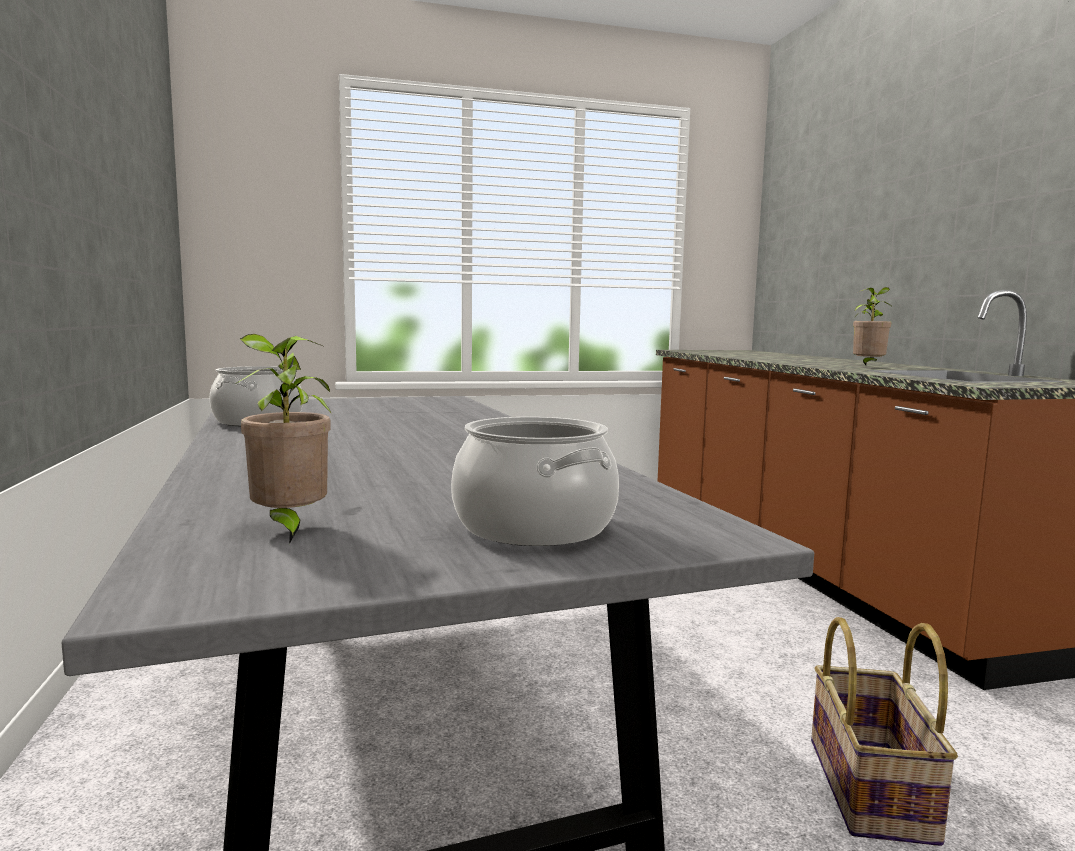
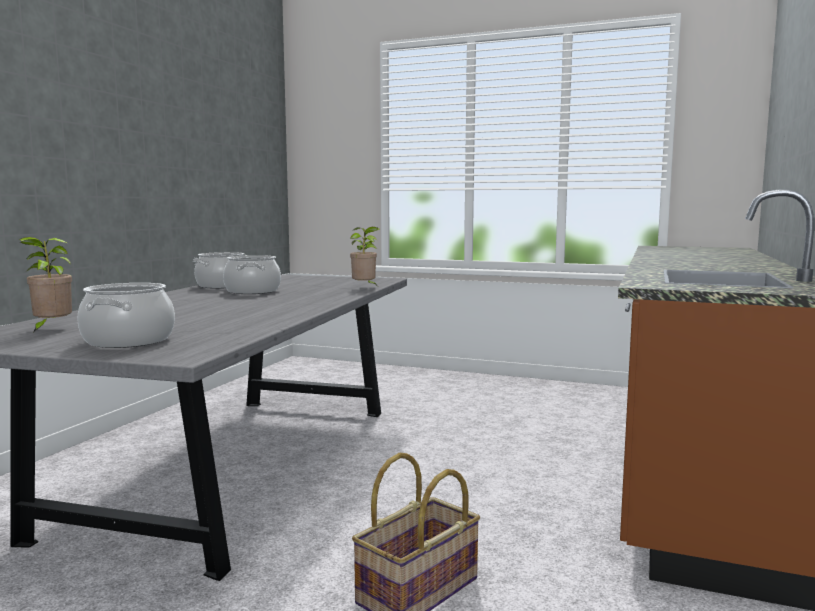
camera: 35 degrees right, 0 degrees up
(347, 426) = (253, 291): none -> cooking pot
(868, 367) = (696, 267): potted plant -> potted plant (365, 288)

